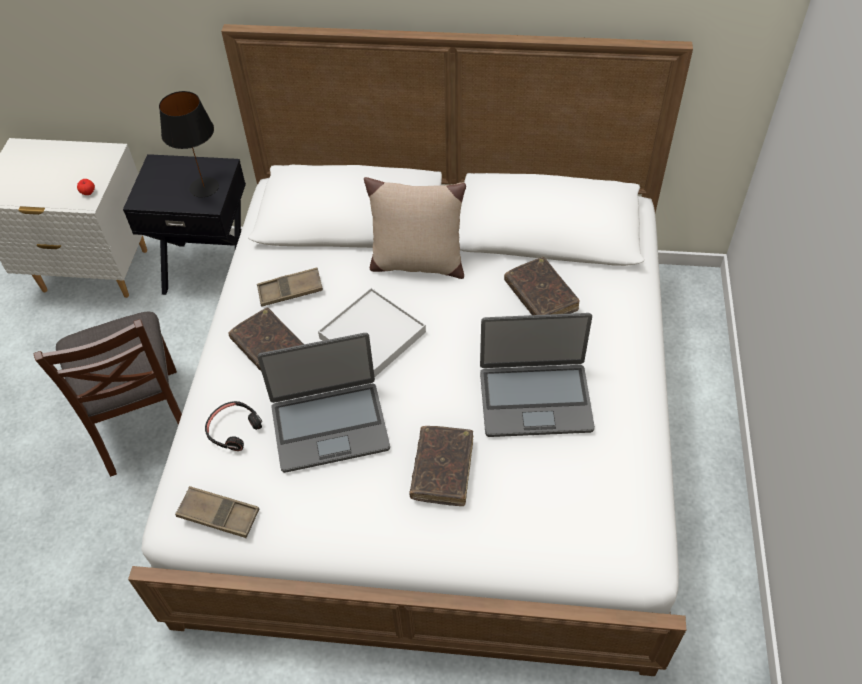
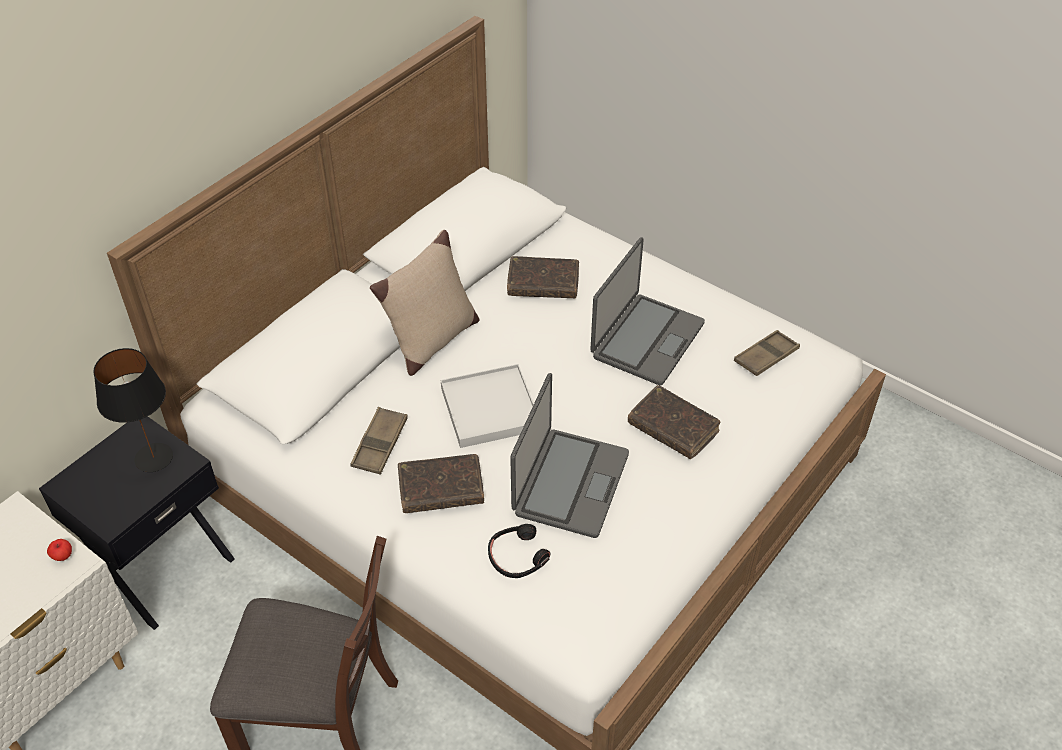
camera: 60 degrees left, 5 degrees down
(219, 515) = (607, 607): brown tray -> brown tray (766, 357)

